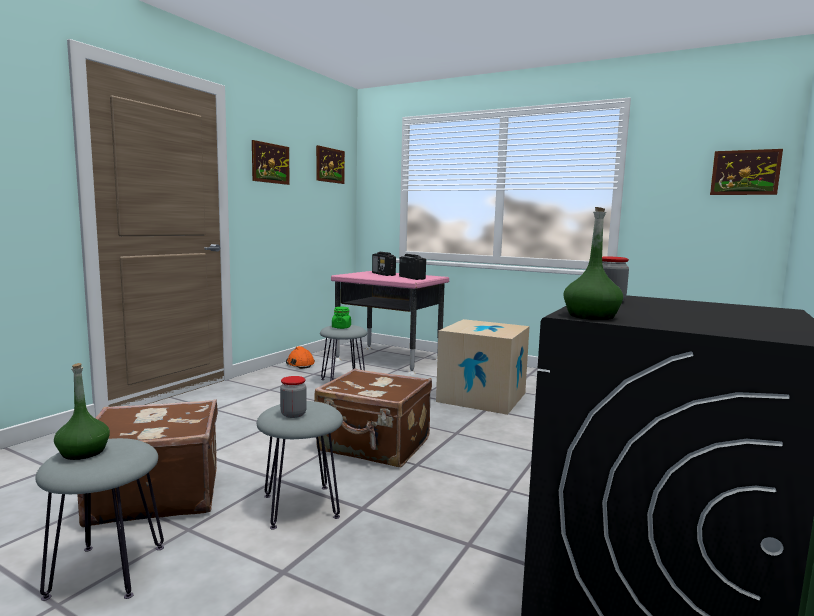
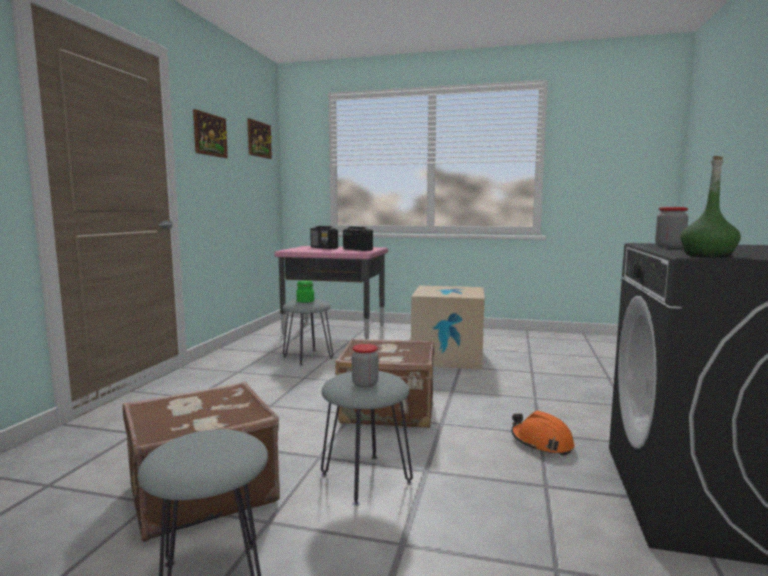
camera: 15 degrees left, 0 degrees up
(83, 452) = (186, 450): green bottle -> none
(300, 364) = (248, 344): orange hard hat -> orange hard hat (541, 443)
(745, 172) = (644, 146): picture -> none

